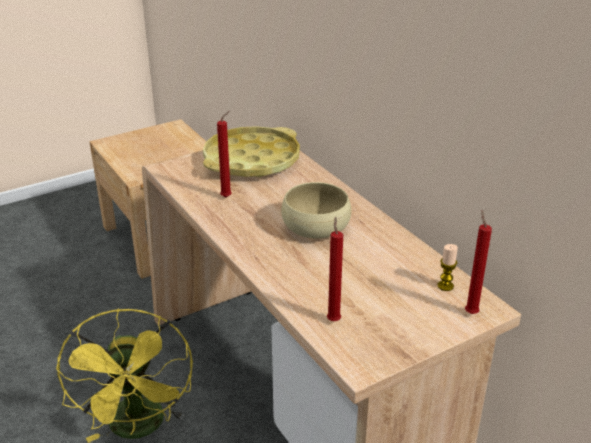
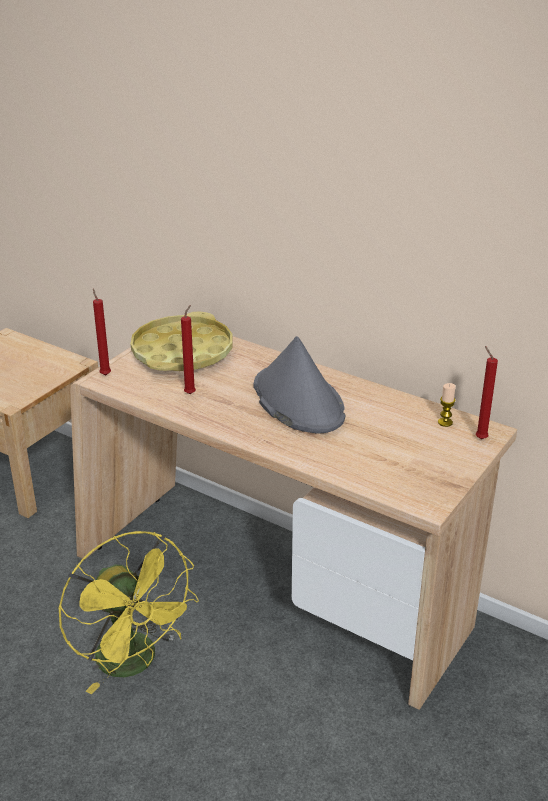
camera: 25 degrees left, 0 degrees up
(315, 227) = (297, 401): beige bowl -> grey hat
(333, 319) = (378, 474): red candle -> red candle (105, 374)

